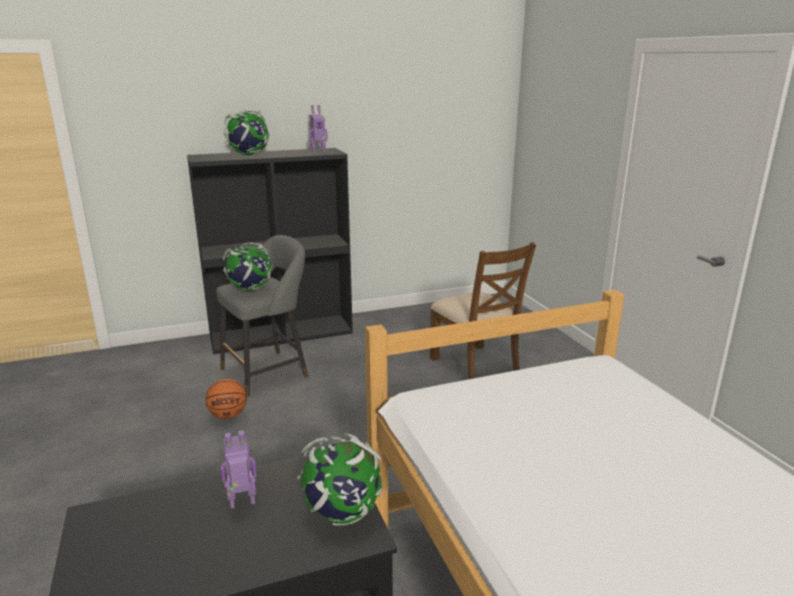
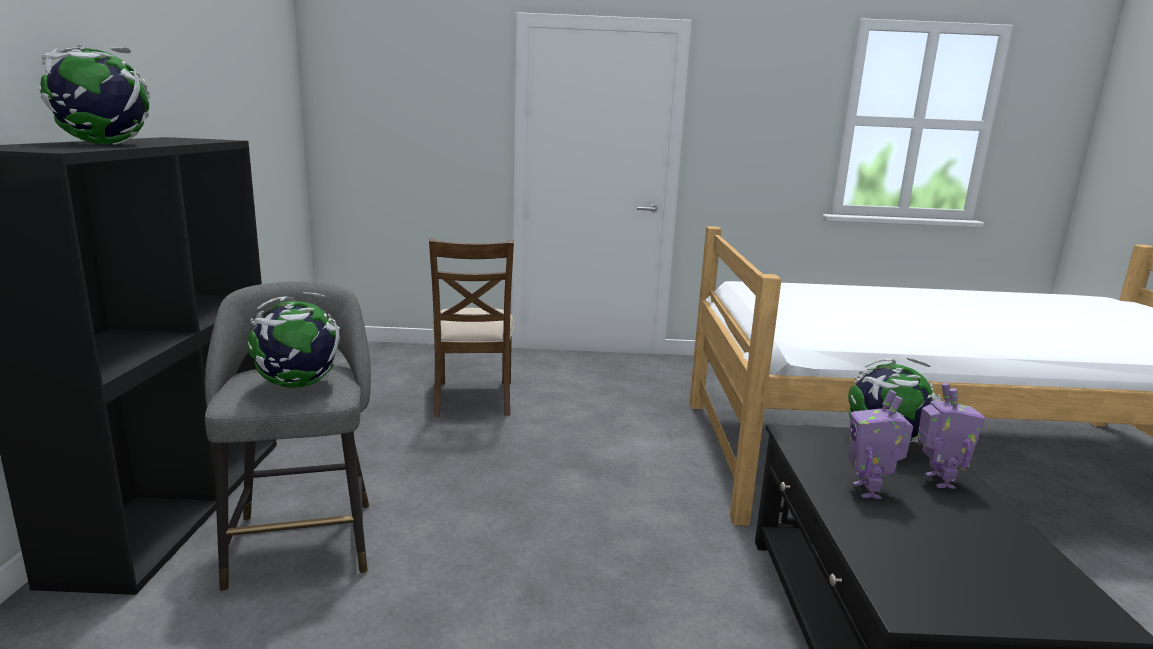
camera: 70 degrees left, 5 degrees down
(228, 415) = (407, 601): basketball -> none
(318, 151) = (181, 139): toy robot -> toy robot (938, 481)
(475, 366) = (472, 398): brown chair -> brown chair turned 90 degrees clockwise

